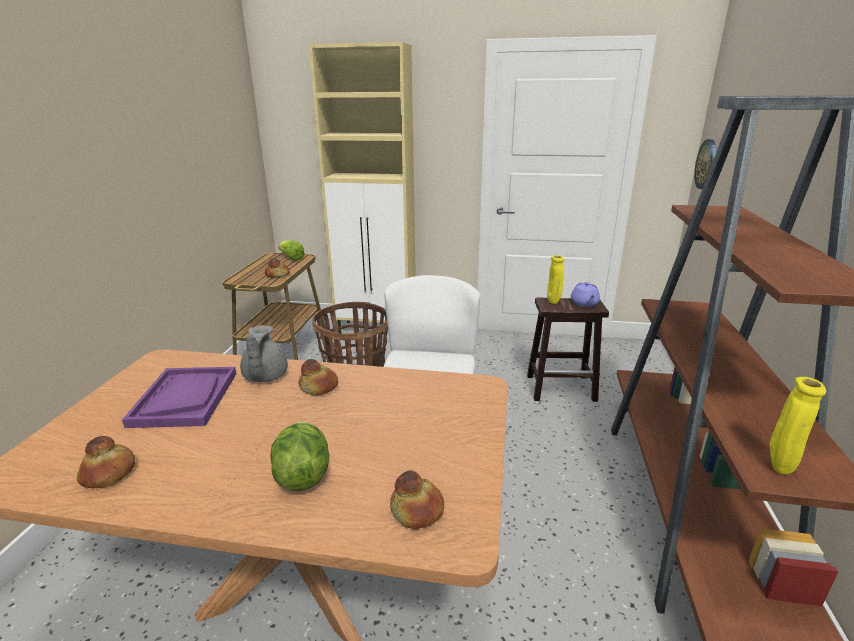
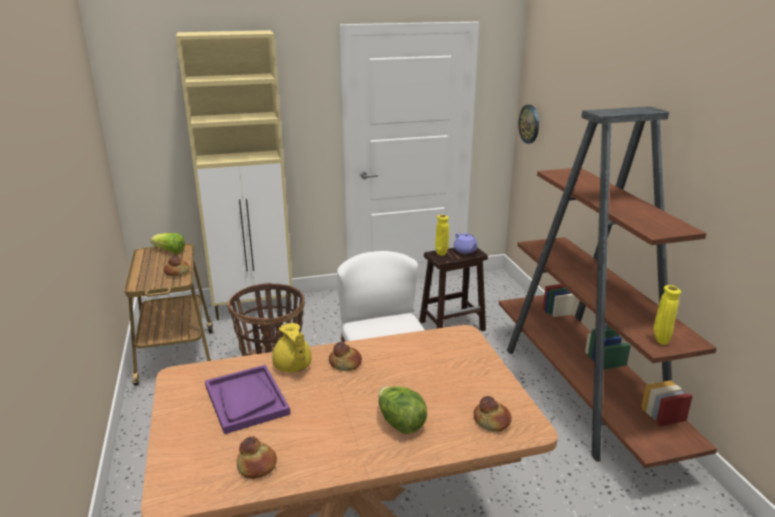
camera: 25 degrees left, 0 degrees up
(264, 377) = (293, 367): grey teapot -> yellow teapot

